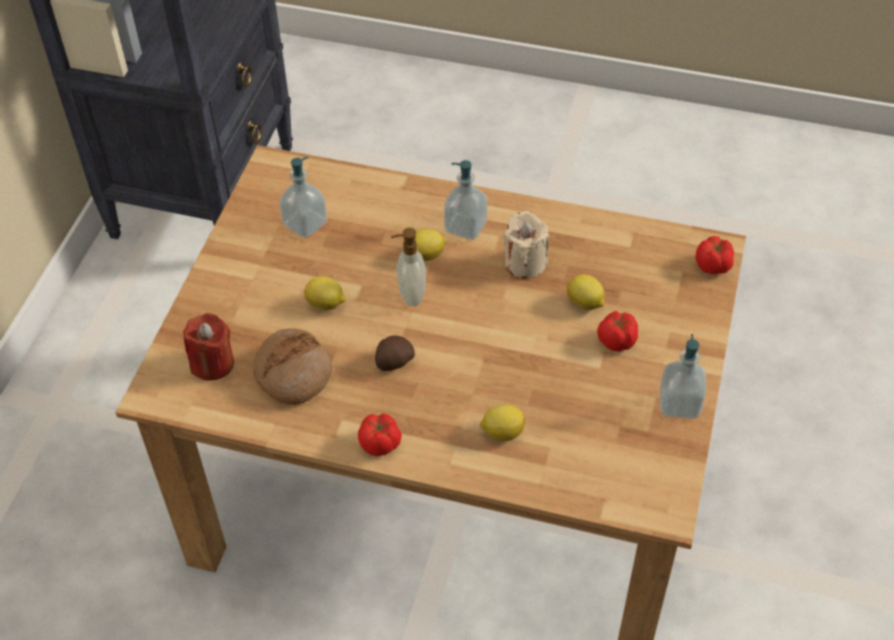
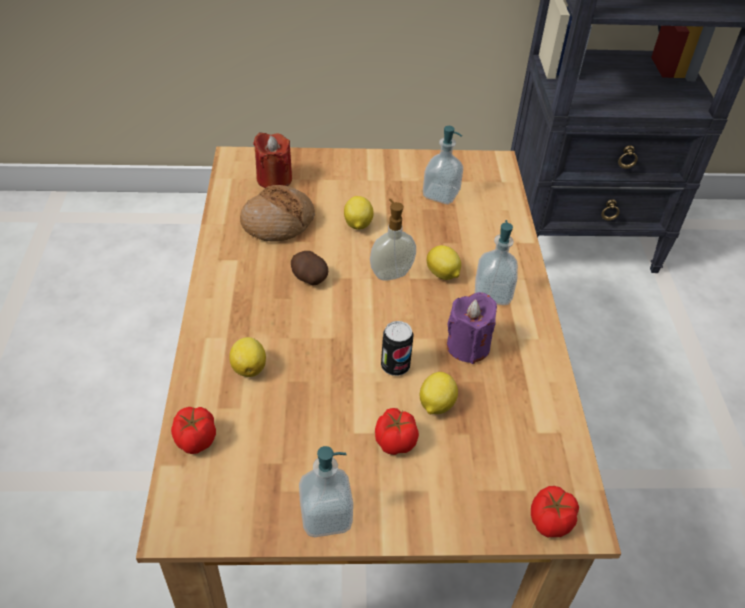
camera: 70 degrees right, 5 degrees down
(381, 444) = (217, 288): tomato -> tomato (195, 441)
(525, 263) = (468, 346): beige candle -> purple candle
(533, 320) = (395, 366): none -> can

